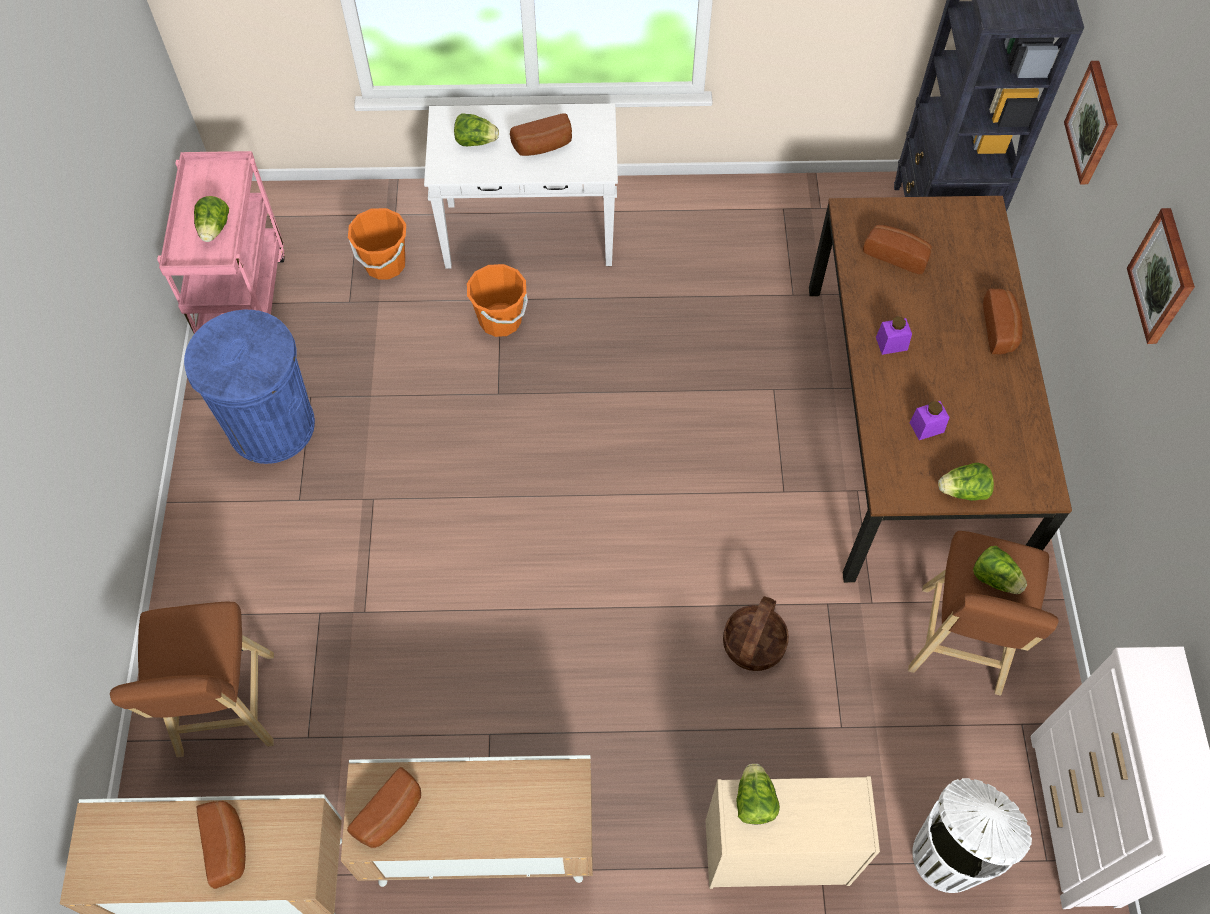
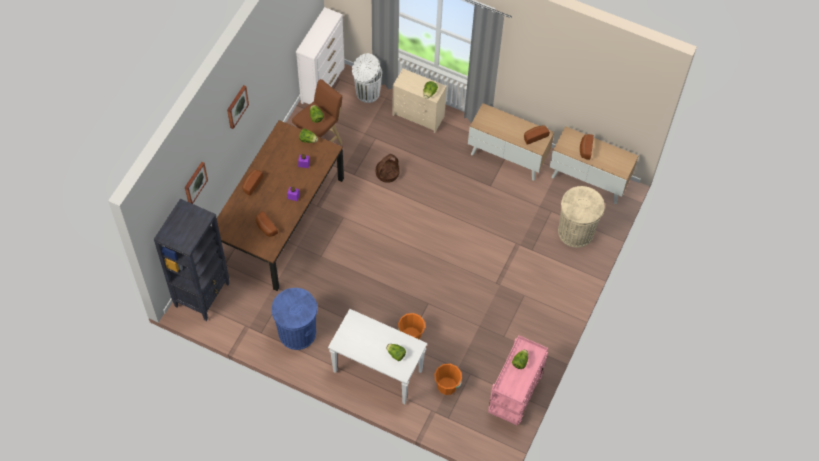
camera: 155 degrees left, 0 degrees up
(225, 710) = (576, 232): brown stool -> beige trash can
(272, 426) = (523, 331): blue trash can -> blue trash can (297, 333)
(544, 146) = (369, 338): bread -> none

